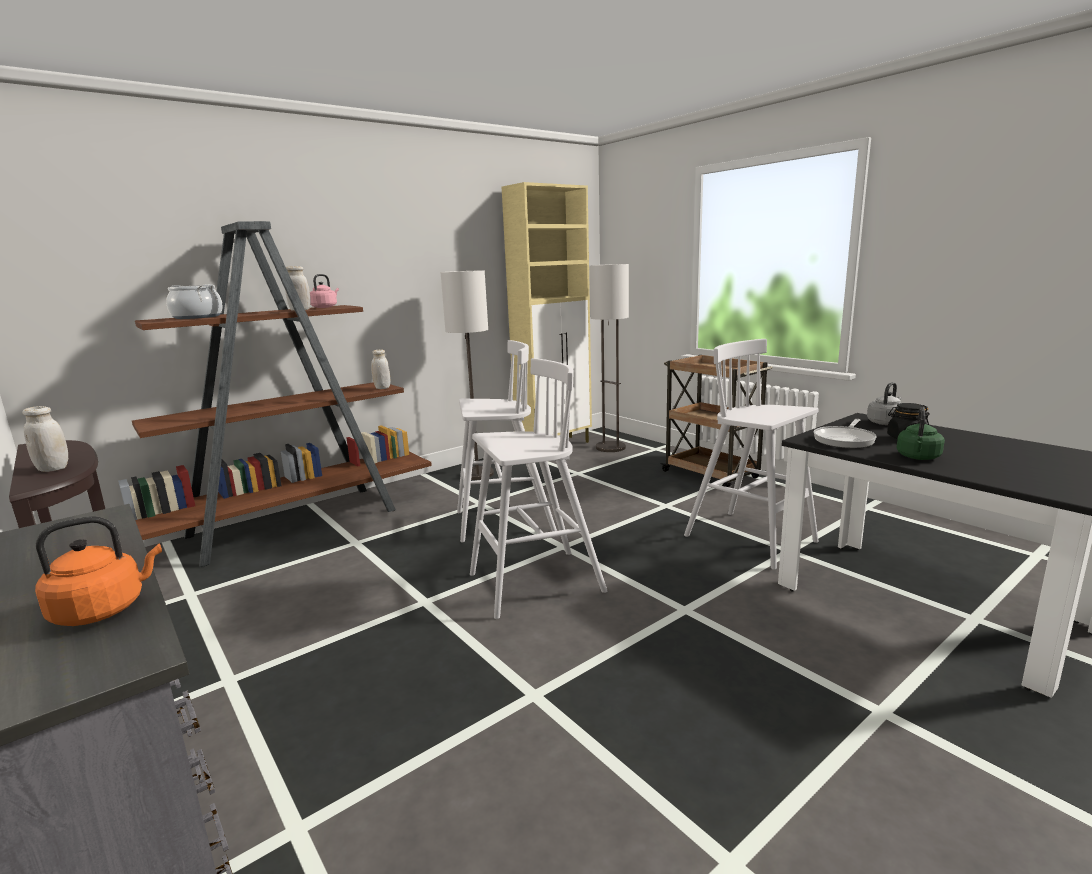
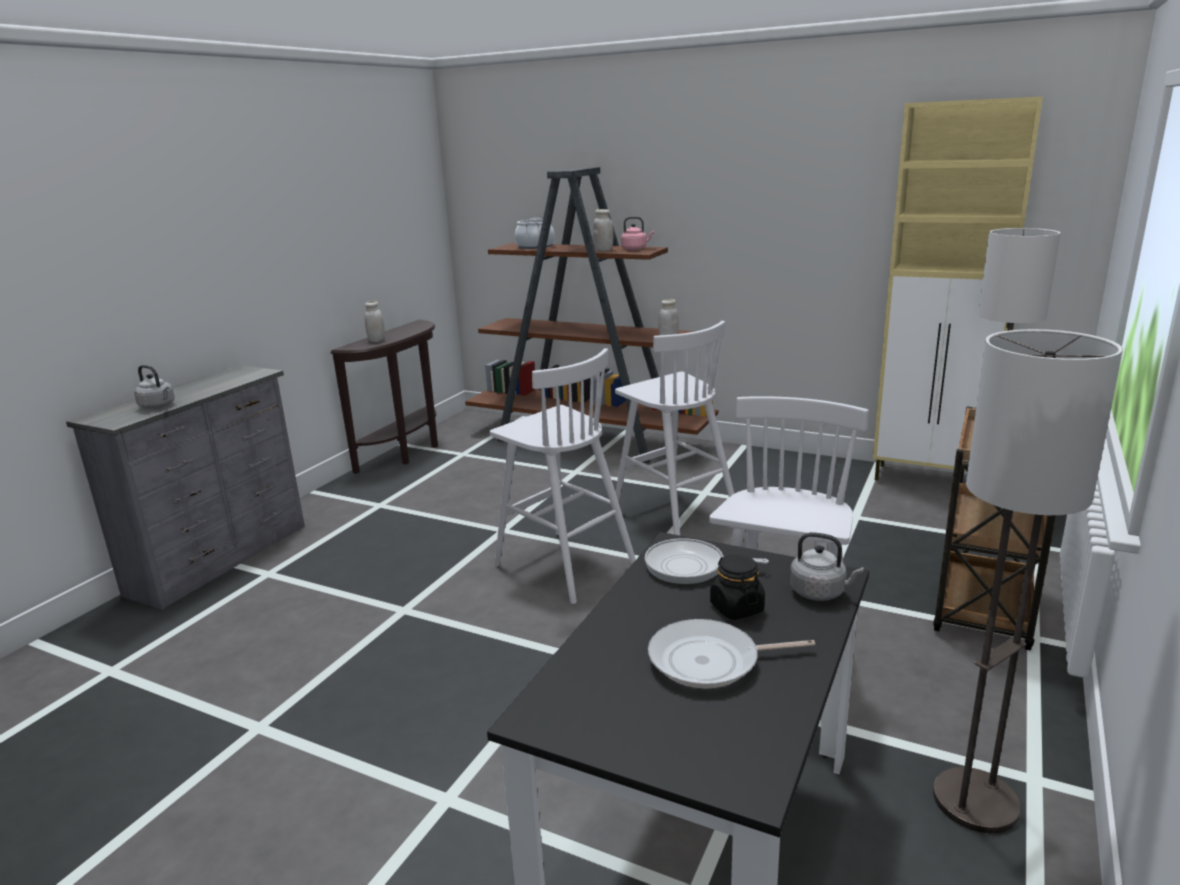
camera: 65 degrees right, 5 degrees up
(104, 610) = (158, 406): orange kettle -> grey kettle
(477, 474) = (777, 468): floor lamp -> floor lamp (975, 802)
(918, 457) = (640, 615): green kettle -> none
(978, 451) = (710, 661): none -> frying pan

